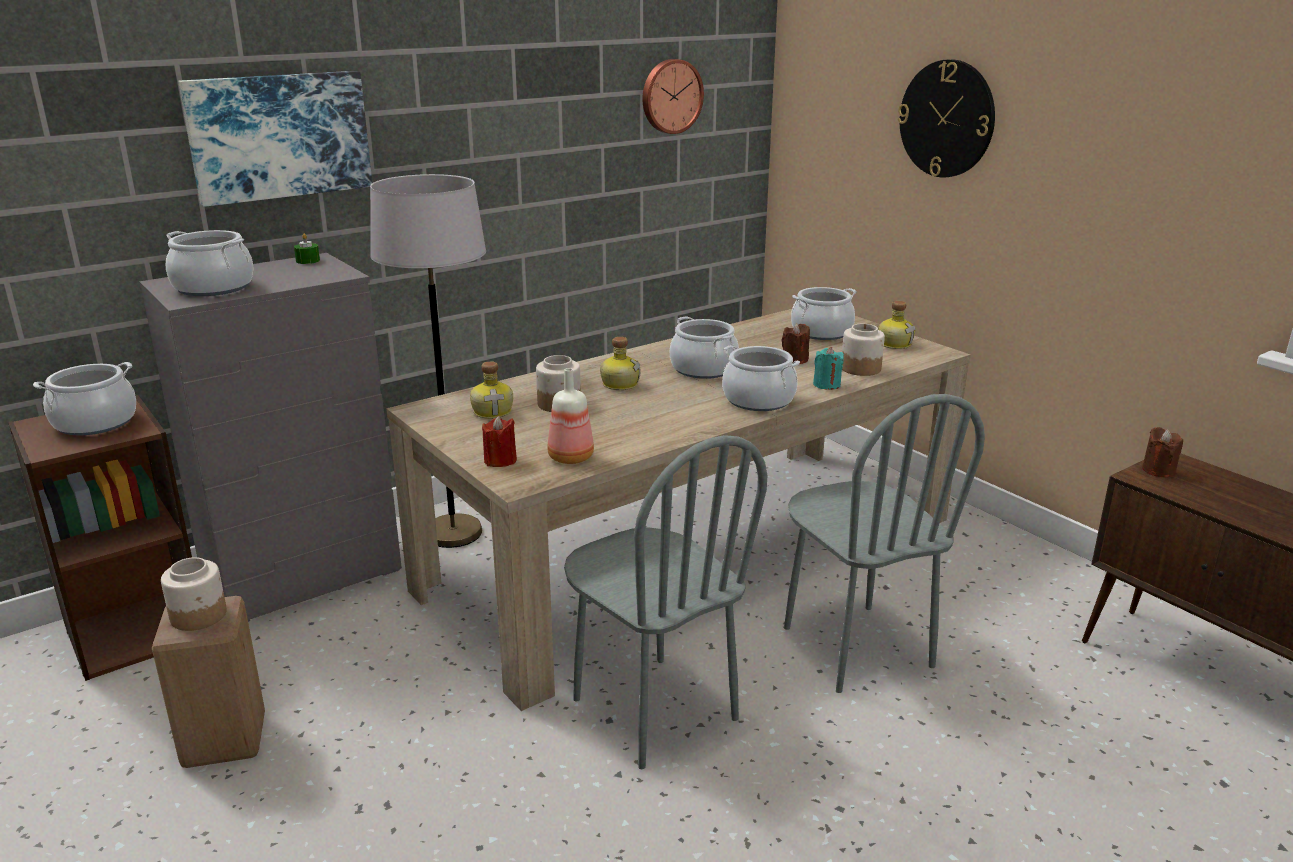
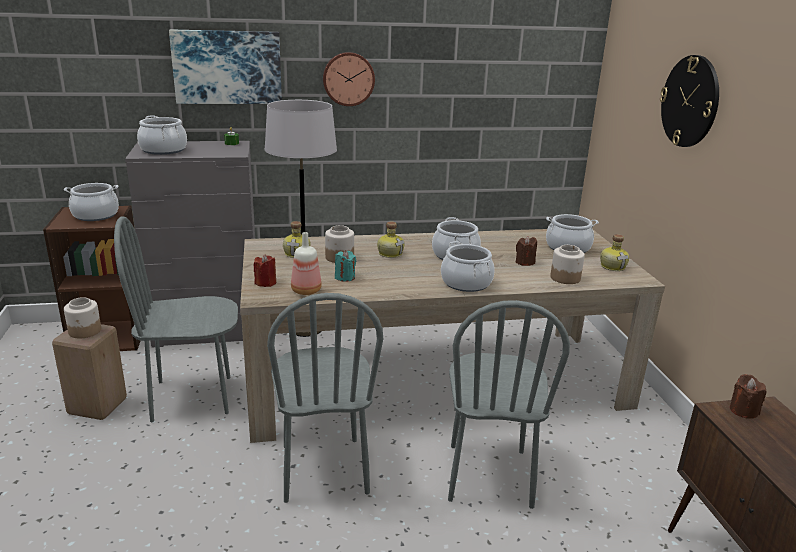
camera: 25 degrees right, 0 degrees up
(372, 679) = (192, 397): none -> grey chair
(670, 96) = (510, 67): wall clock -> wall clock (348, 79)
(826, 385) = (526, 283): turquoise candle -> turquoise candle (345, 277)

